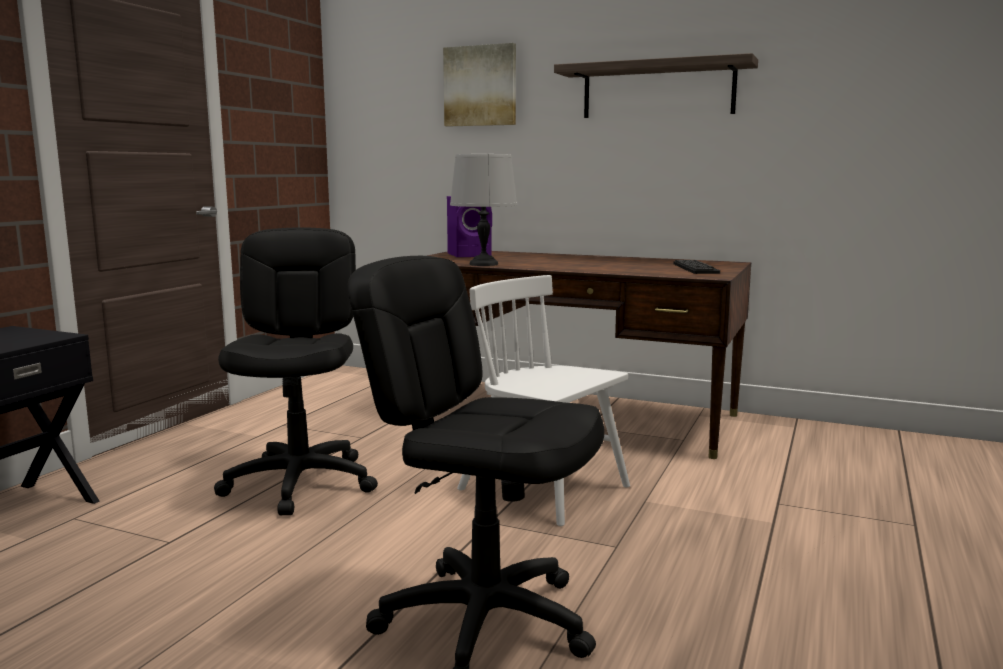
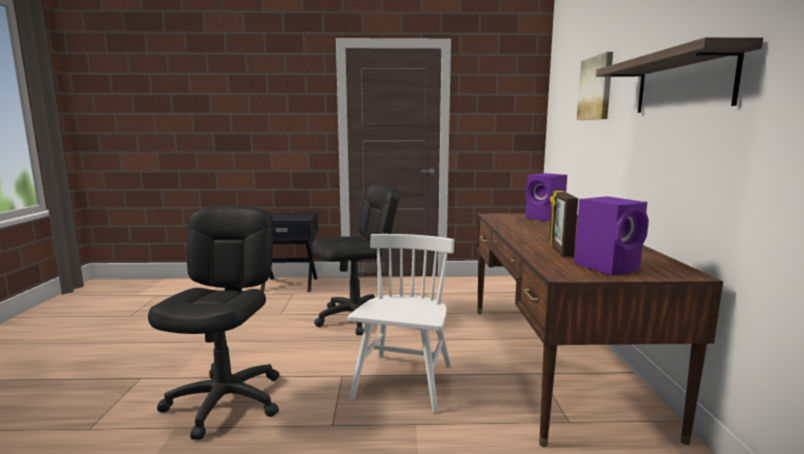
camera: 65 degrees right, 0 degrees up
(483, 264) = (505, 225): grey table lamp -> none
(624, 268) = (559, 250): none -> picture frame
(695, 268) = (608, 267): keyboard -> purple speaker

